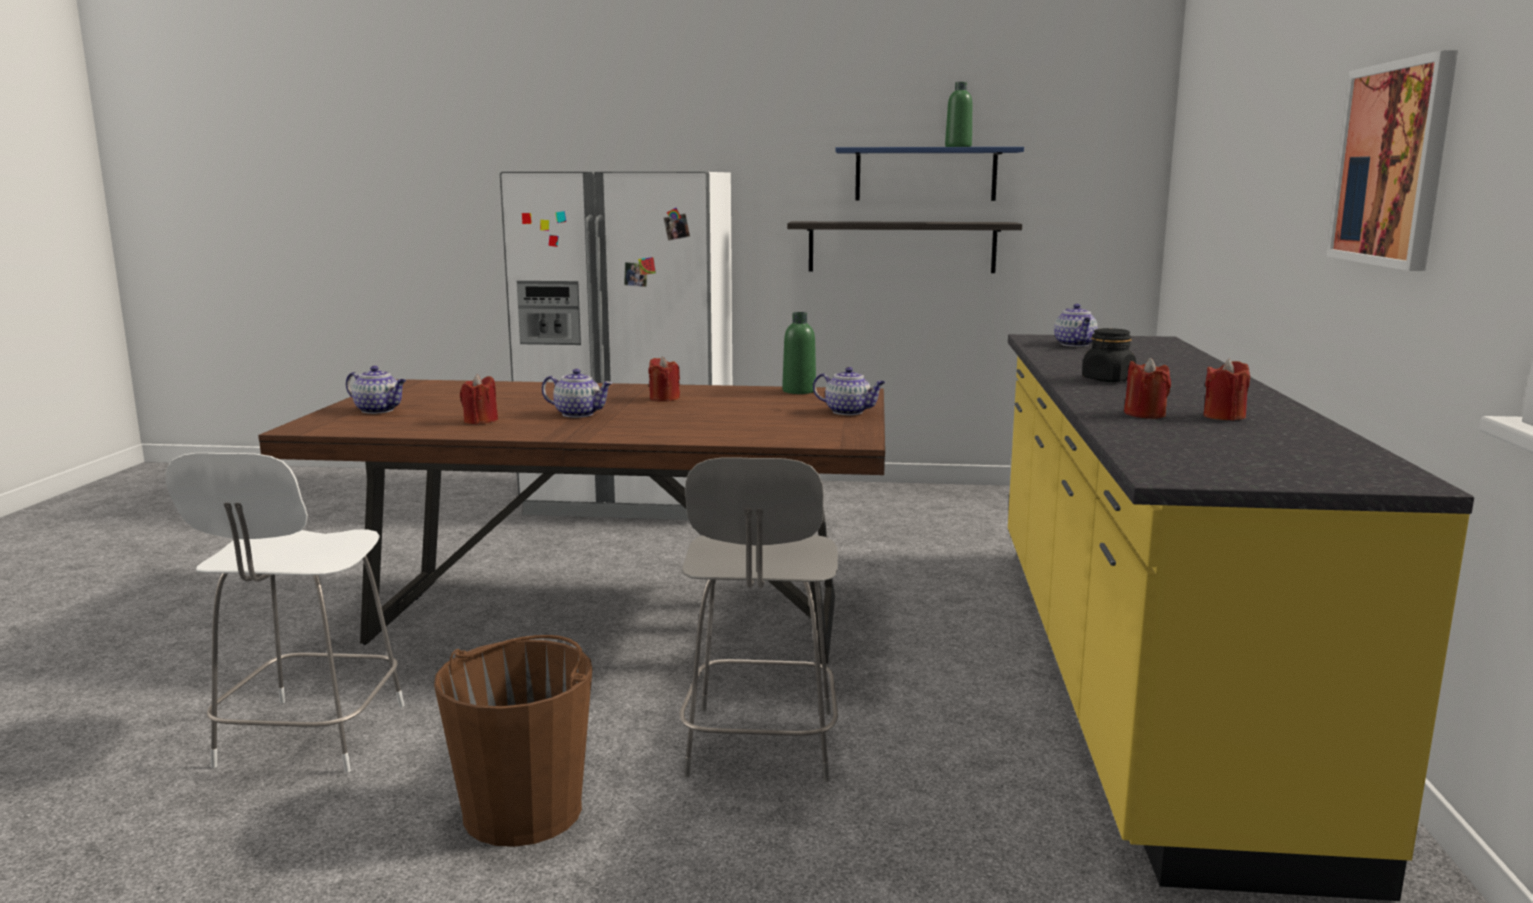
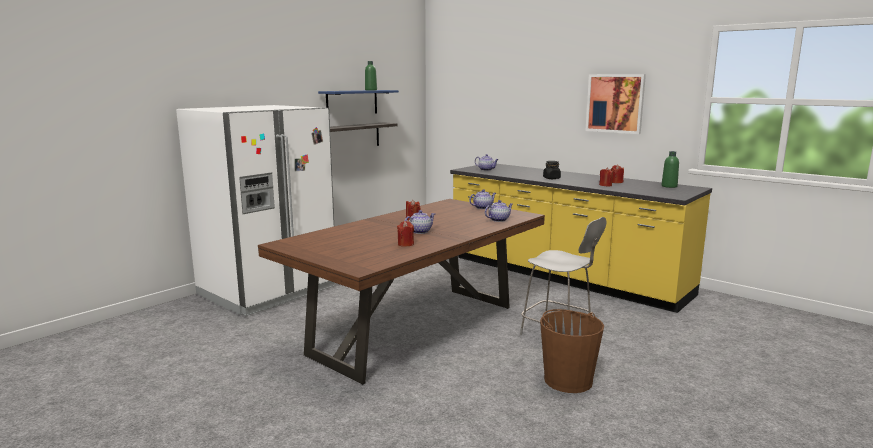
camera: 55 degrees left, 0 degrees up
(309, 738) = (457, 412): white chair -> none
(379, 410) = (344, 254): teapot -> teapot (499, 220)
(799, 391) = (435, 205): green bottle -> green bottle (669, 186)

